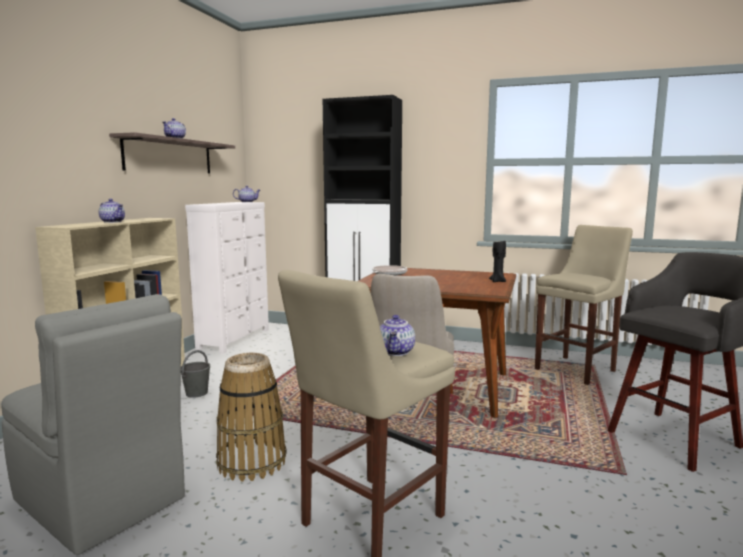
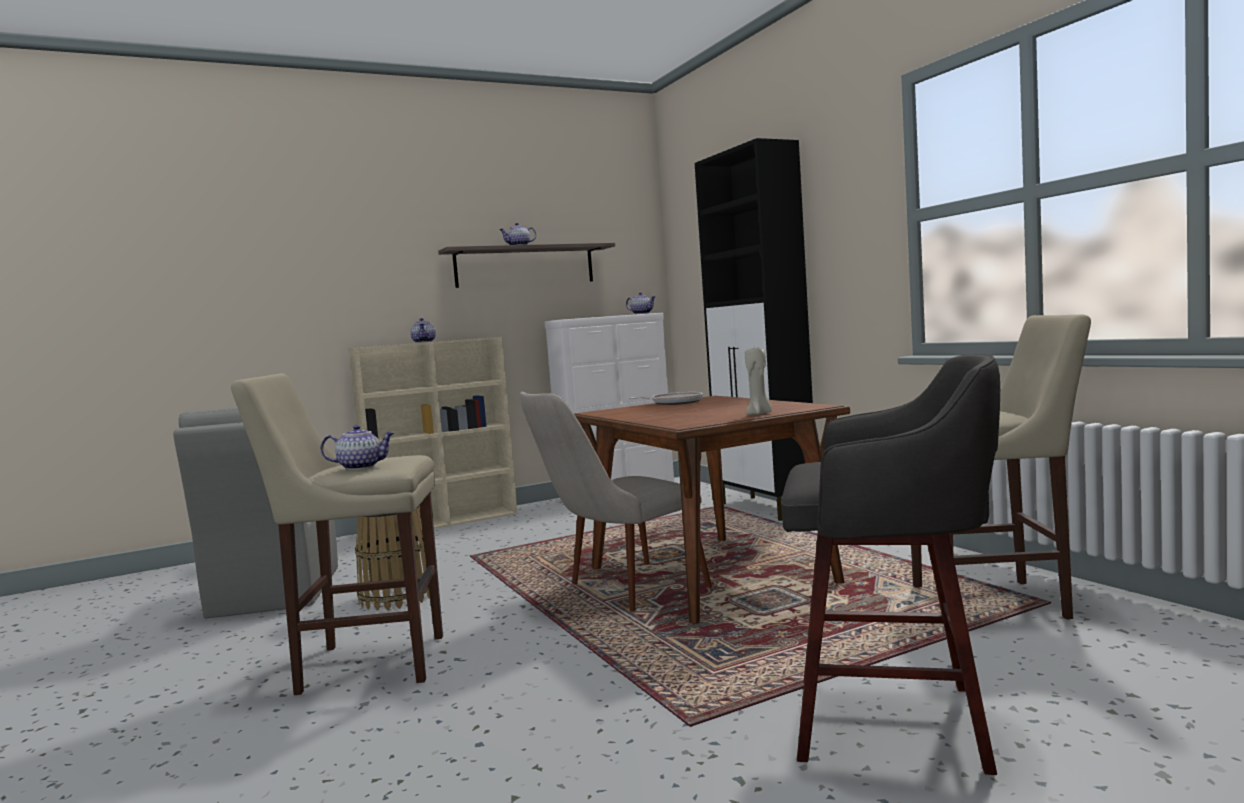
camera: 45 degrees right, 5 degrees down
(196, 393) = (479, 536): grey bucket -> none
(396, 352) = (361, 467): teapot -> teapot turned 150 degrees counterclockwise
(498, 281) = (759, 414): black candle -> beige candle

